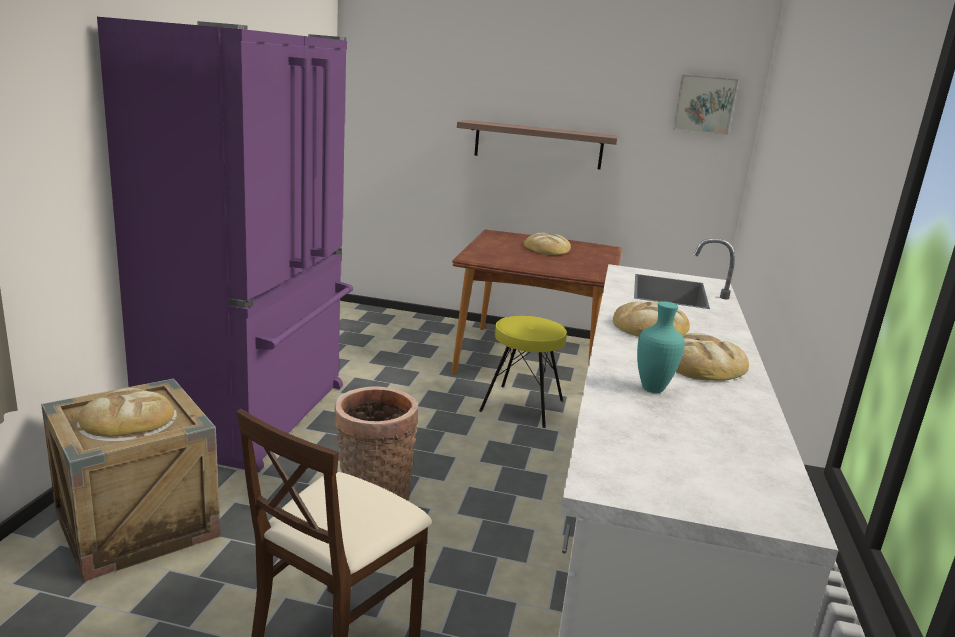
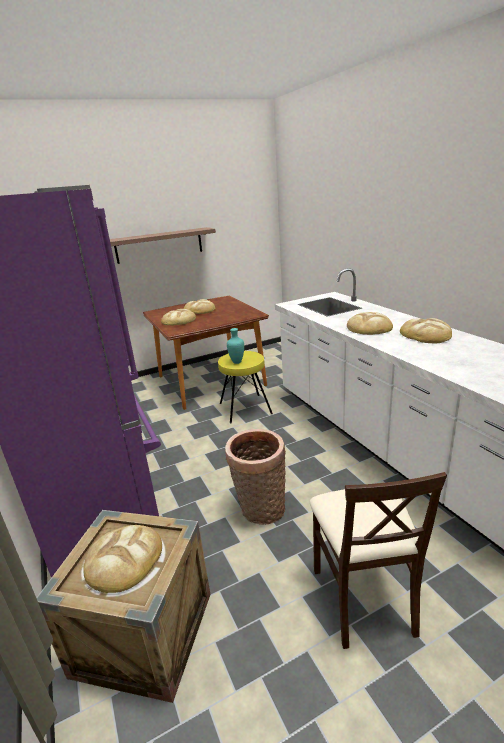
camera: 35 degrees left, 5 degrees up
(499, 250) = (179, 320): none -> bread
(653, 390) = (444, 356): turquoise vase -> turquoise vase (237, 362)
(704, 104) = (249, 197): picture -> none

